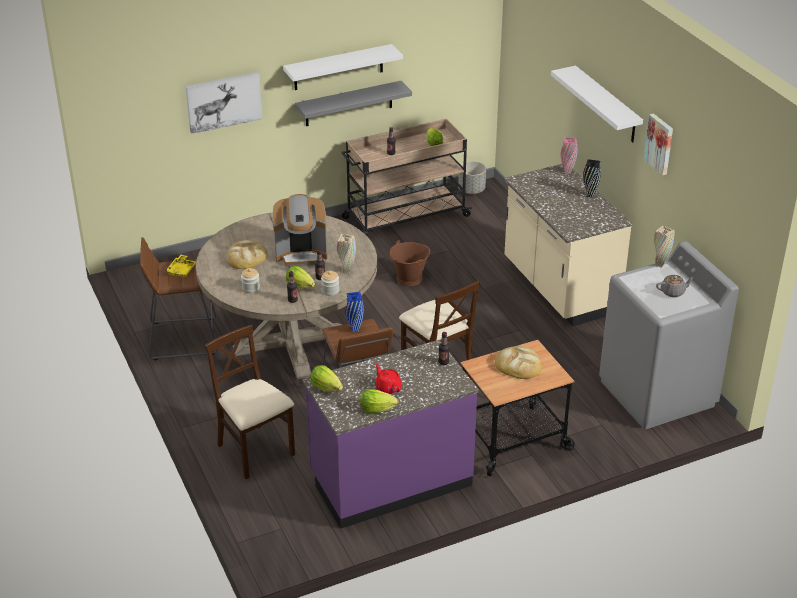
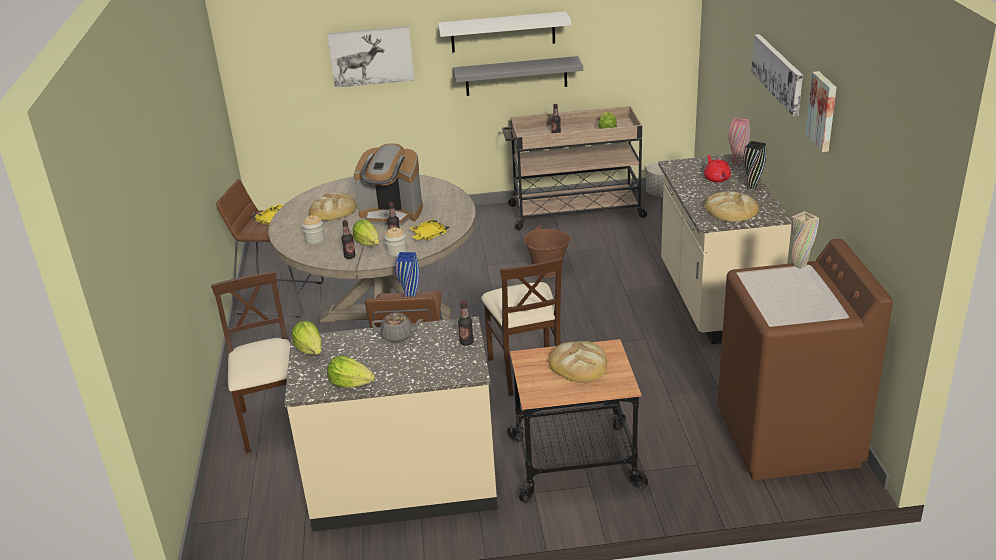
camera: 20 degrees right, 5 degrees down
(346, 271) = (428, 235): beige vase -> yellow tray
(387, 387) = (381, 360): red teapot -> red teapot (716, 178)
(390, 480) = (403, 484): purple counter -> beige counter
(583, 219) = (731, 210): none -> bread
(606, 105) = (778, 73): white shelf -> picture
(657, 393) = (788, 438): grey washing machine -> brown washing machine
(673, 292) = (803, 298): grey teapot -> grey teapot (398, 336)

